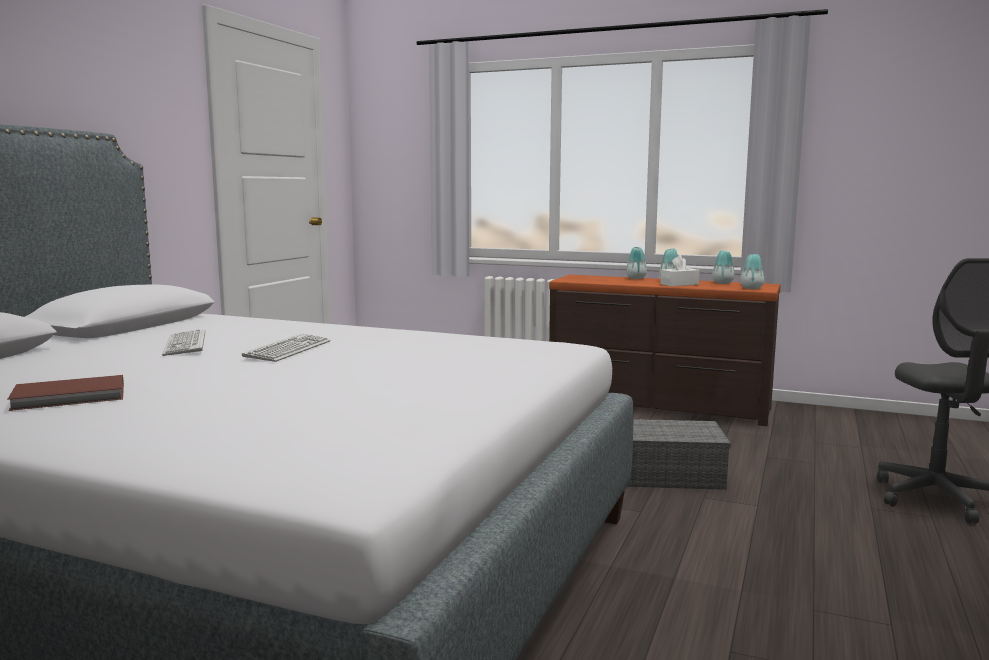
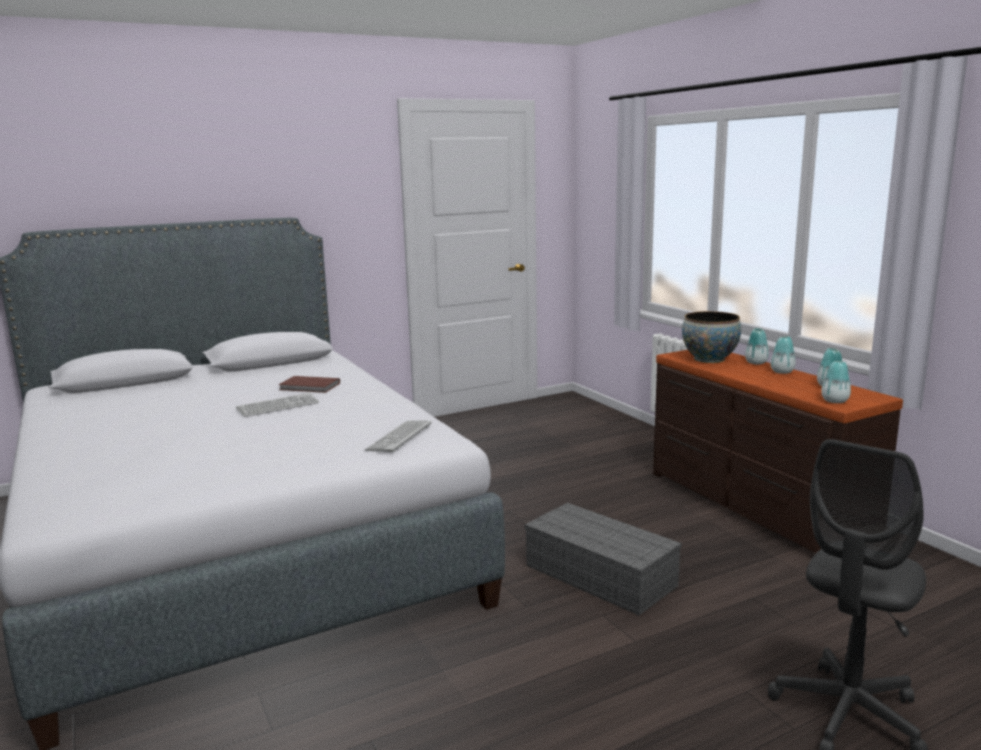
camera: 40 degrees right, 5 degrees up
(71, 397) = (106, 424): brown book -> brown book (310, 387)
(185, 344) = (248, 388): keyboard -> keyboard (399, 437)
(598, 279) = (709, 359): none -> bowl
(679, 284) = (771, 380): white tissue box -> none

